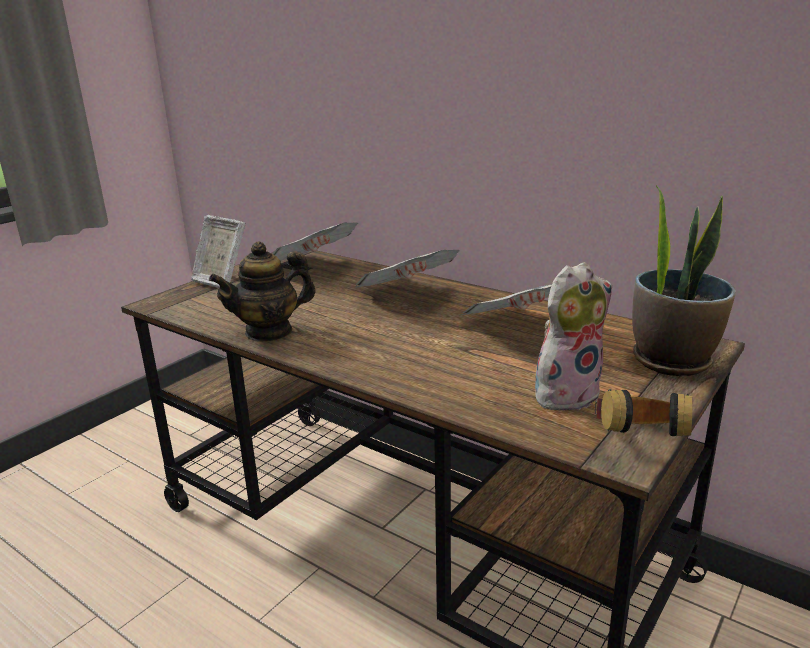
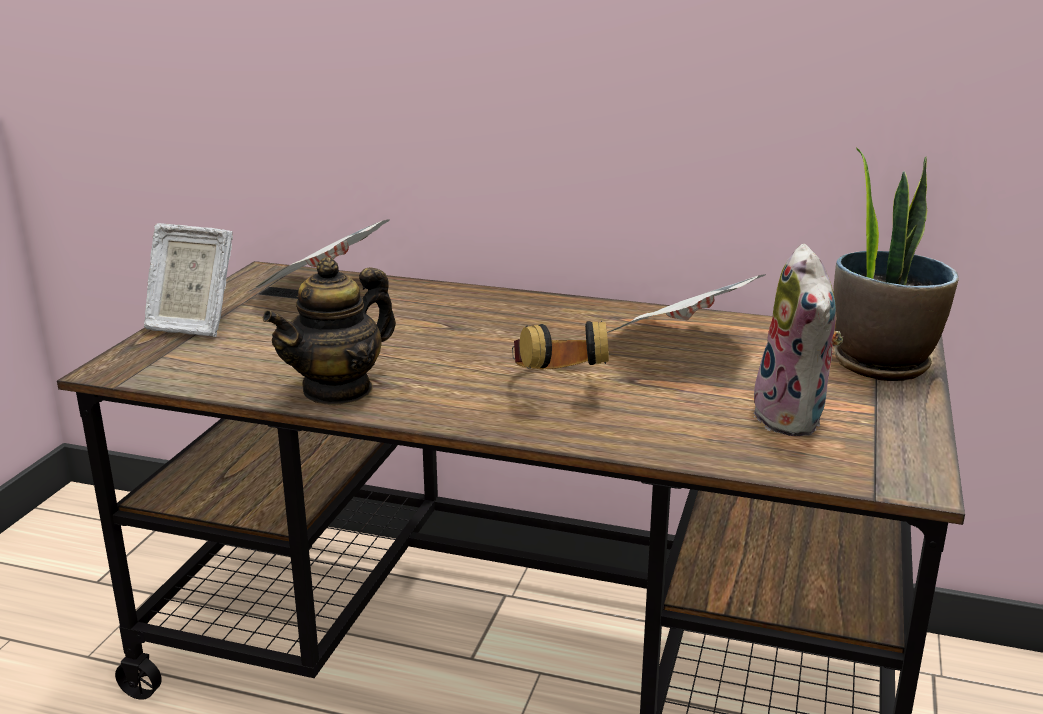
camera: 20 degrees left, 0 degrees up
(406, 297) = (493, 320): newspaper -> none
(566, 394) = (795, 418): plush toy -> plush toy turned 135 degrees clockwise
(637, 444) = (915, 464): headphones -> headphones (558, 385)

